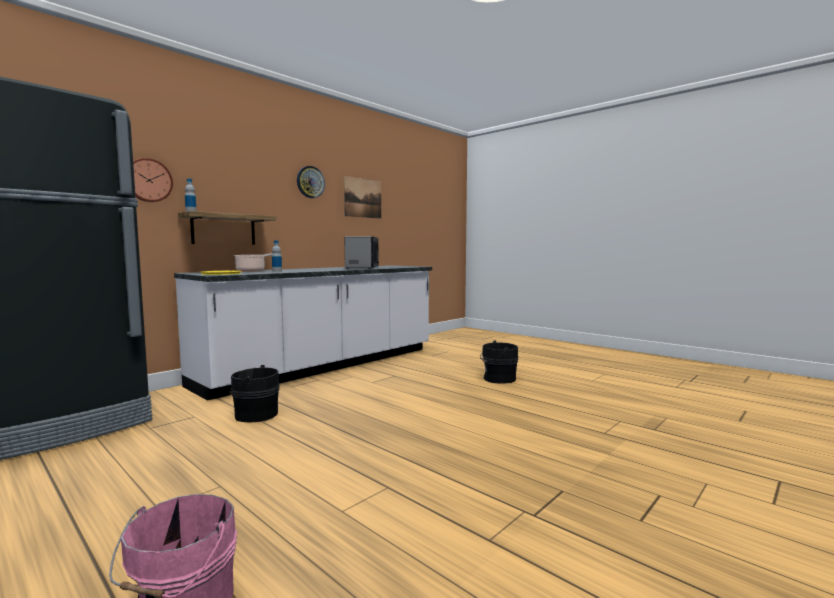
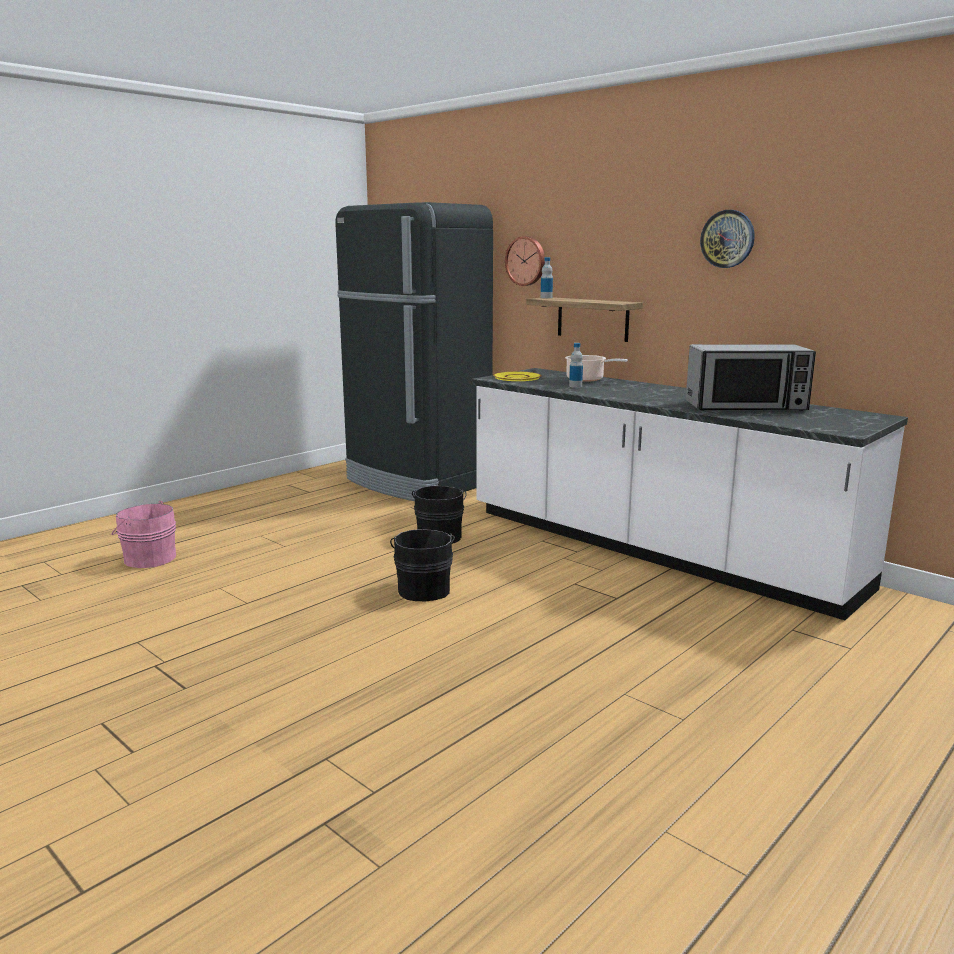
camera: 90 degrees right, 10 degrees up
(363, 198) = (850, 259): picture -> none
(497, 379) = (629, 691): black bucket -> black bucket (424, 589)

